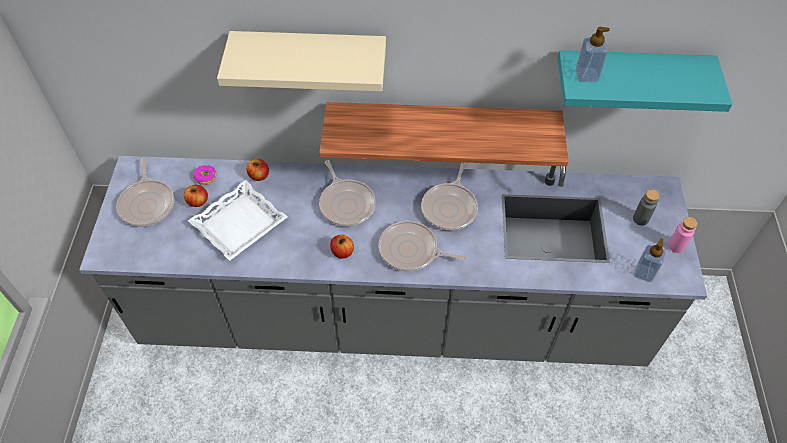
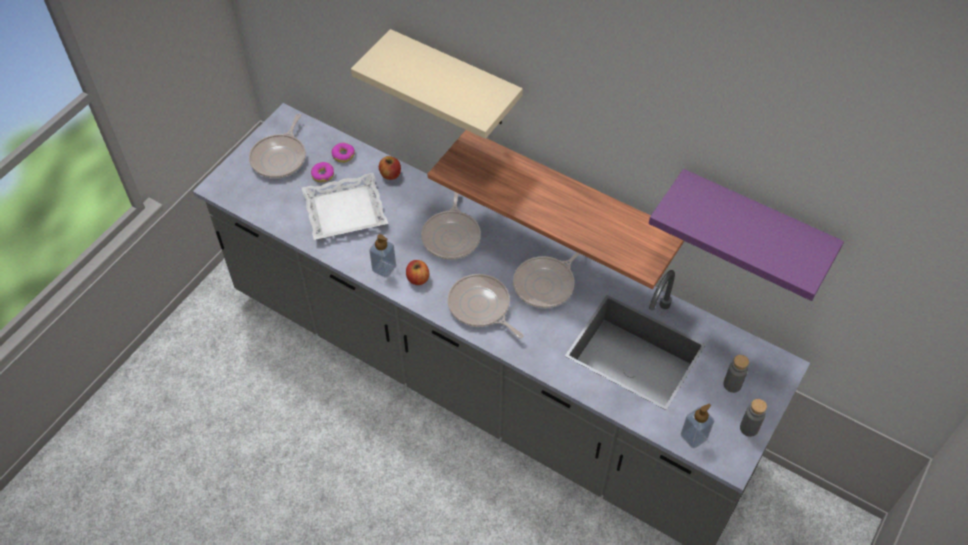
camera: 30 degrees right, 0 degrees up
(198, 201) = (323, 175): apple -> donut
(586, 75) = (689, 204): soap dispenser -> soap dispenser (384, 268)
(629, 75) = (754, 224): turquoise shelf -> purple shelf
(676, 246) = (749, 428): pink bottle -> grey bottle

